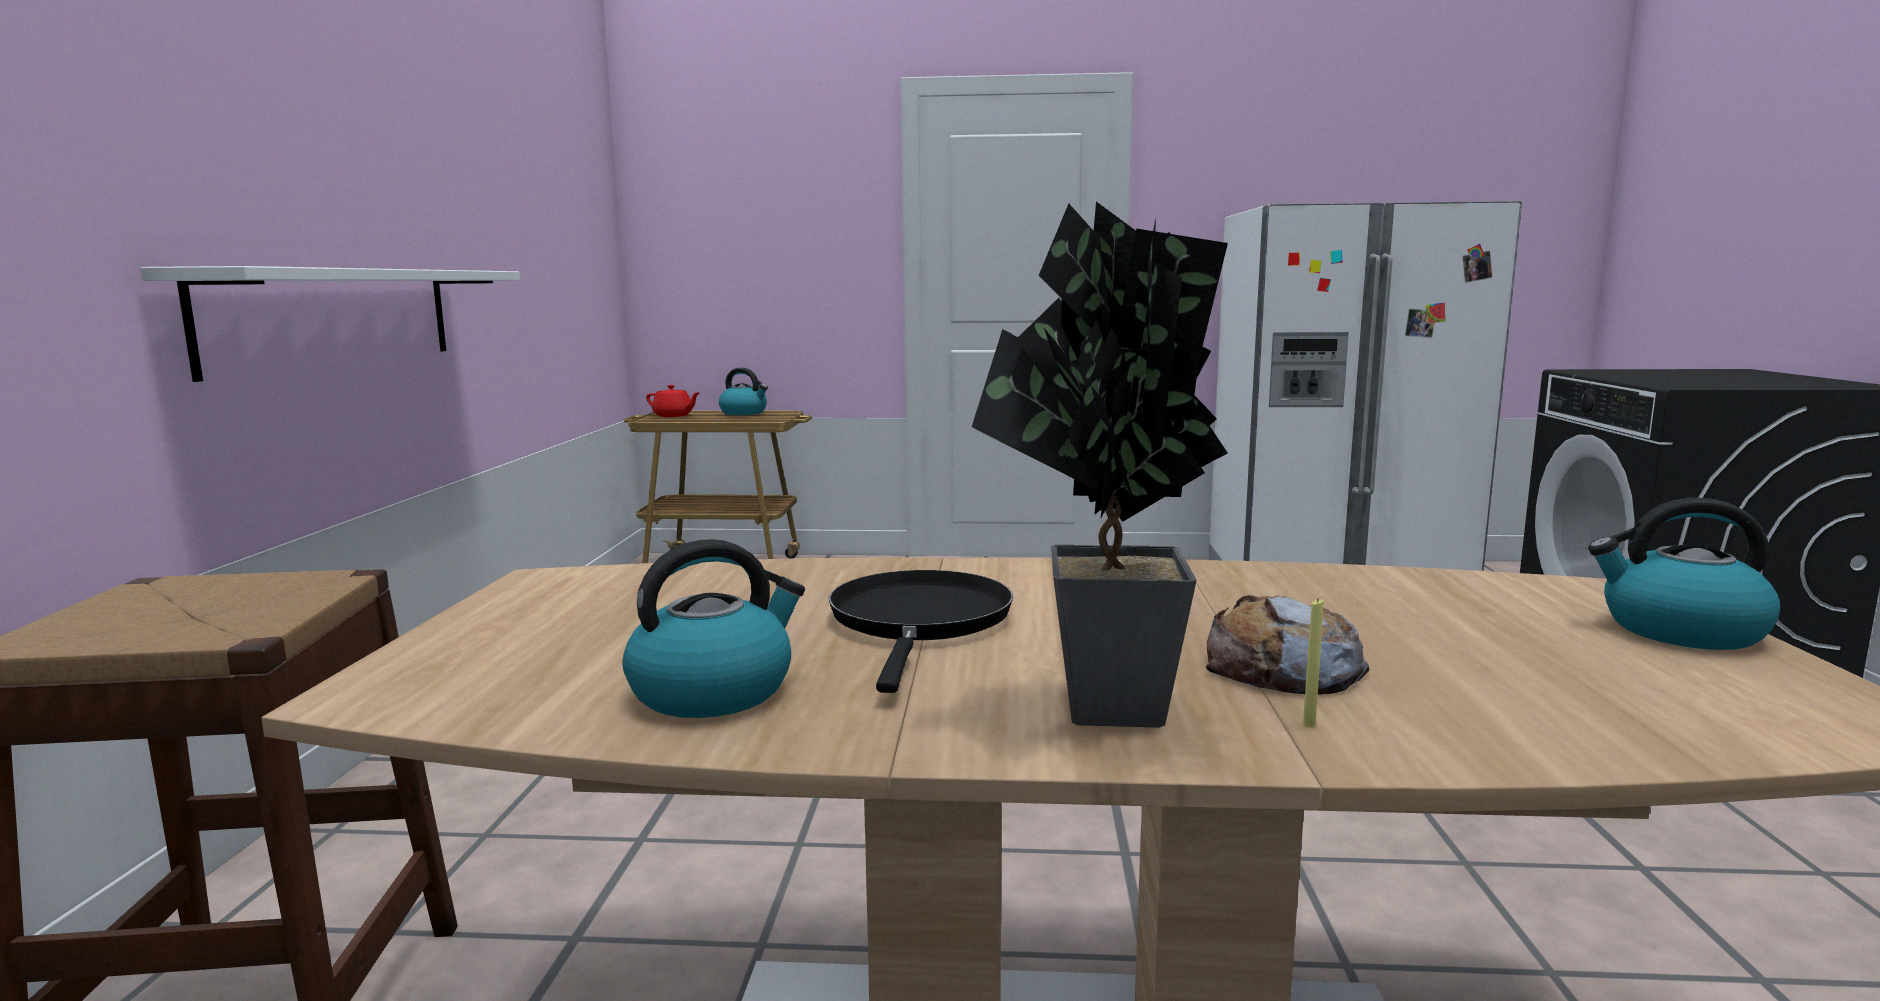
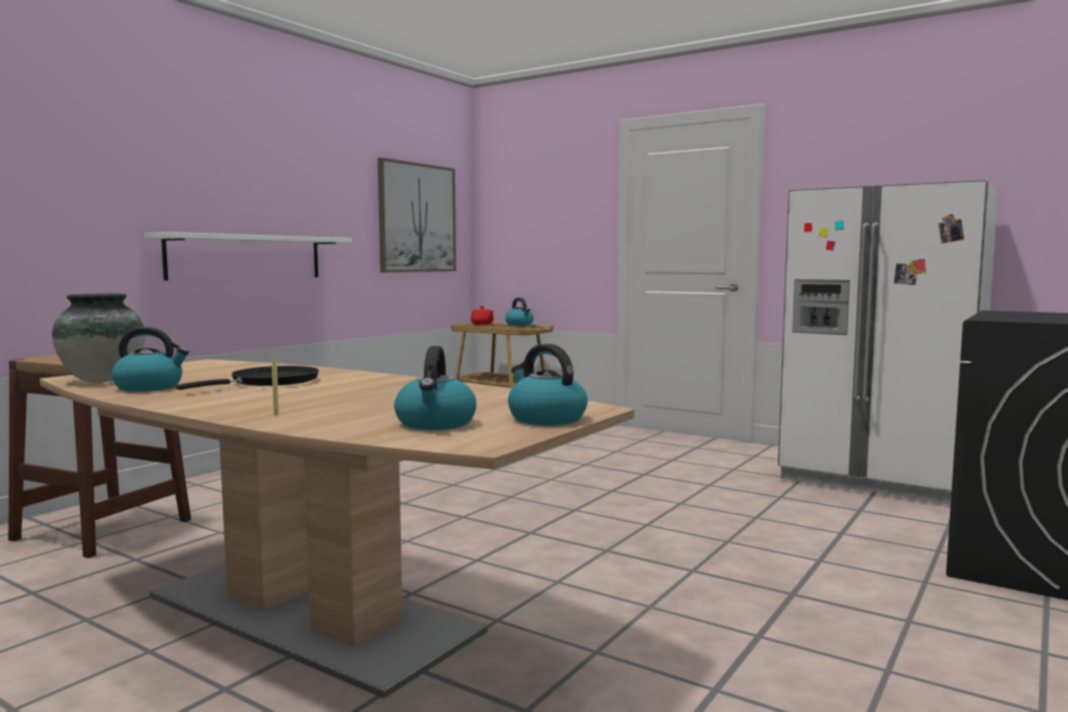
camera: 30 degrees right, 5 degrees down
(497, 688) = (103, 380): none -> vase
(559, 230) = (417, 218): none -> picture
(1104, 714) = (229, 405): potted plant -> none
(1283, 669) = (331, 405): bread -> none
(1621, 682) = (436, 423): none -> kettle

